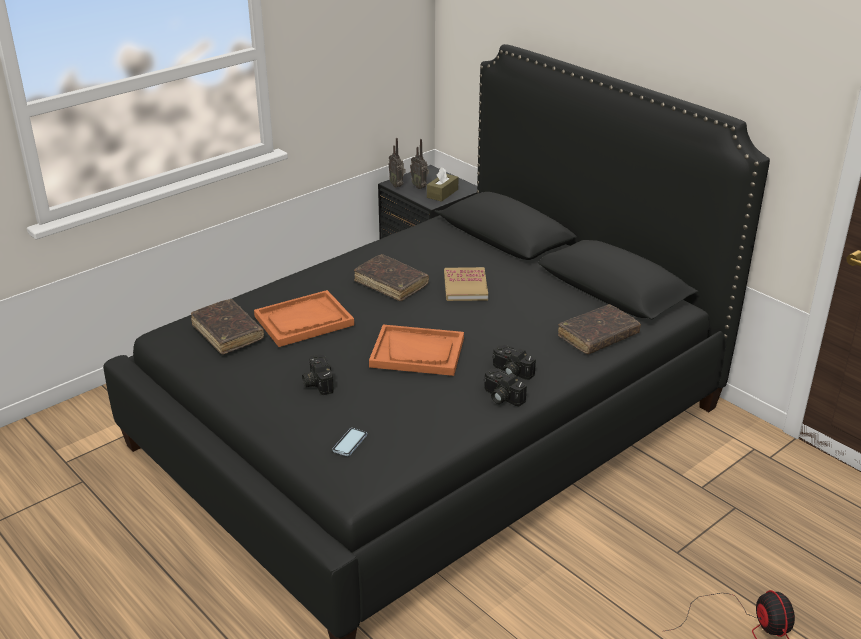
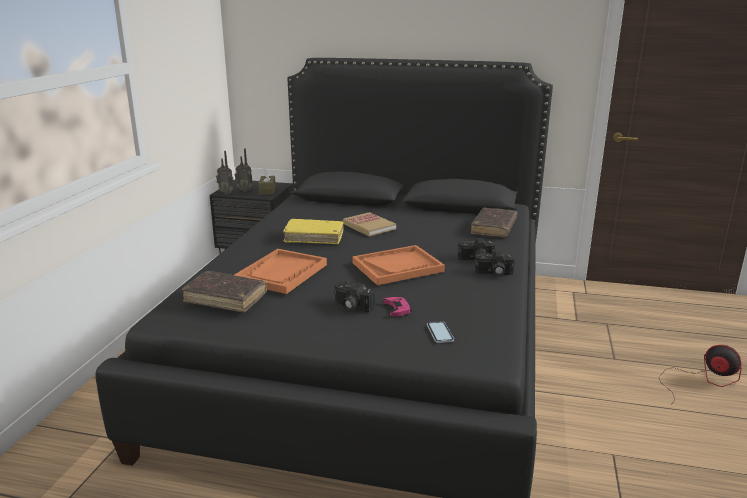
camera: 35 degrees left, 10 degrees down
(351, 402) = (397, 309): none -> pink game controller
(391, 284) = (314, 237): brown book -> yellow book

